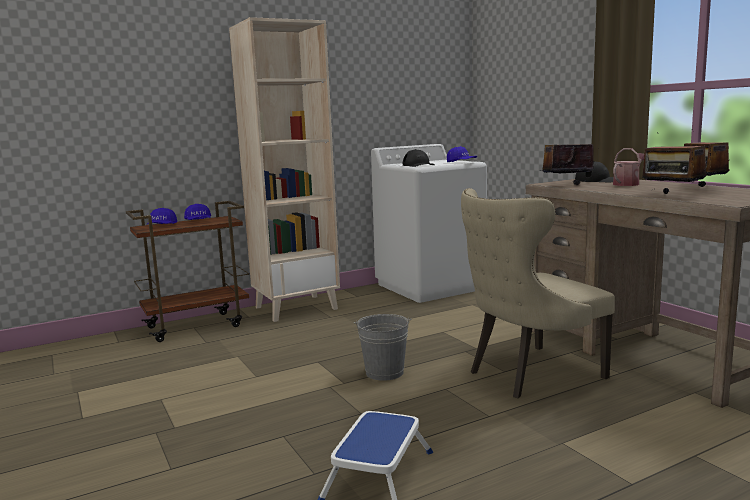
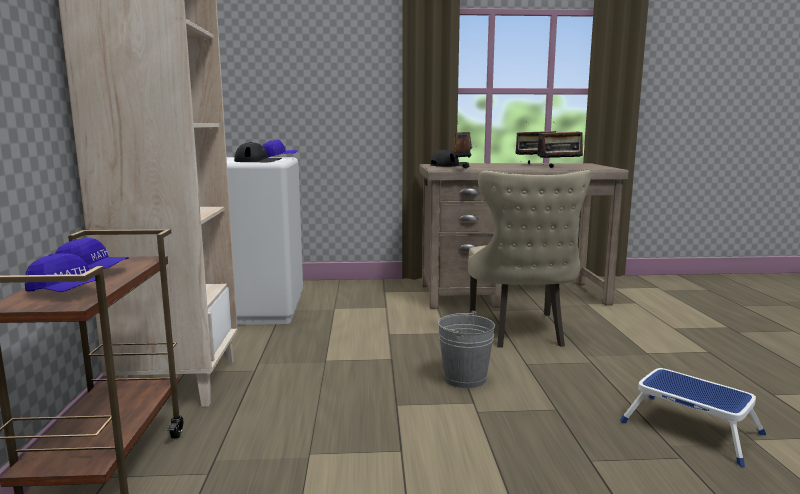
camera: 65 degrees left, 0 degrees up
(628, 184) = (484, 165): watering can -> none

